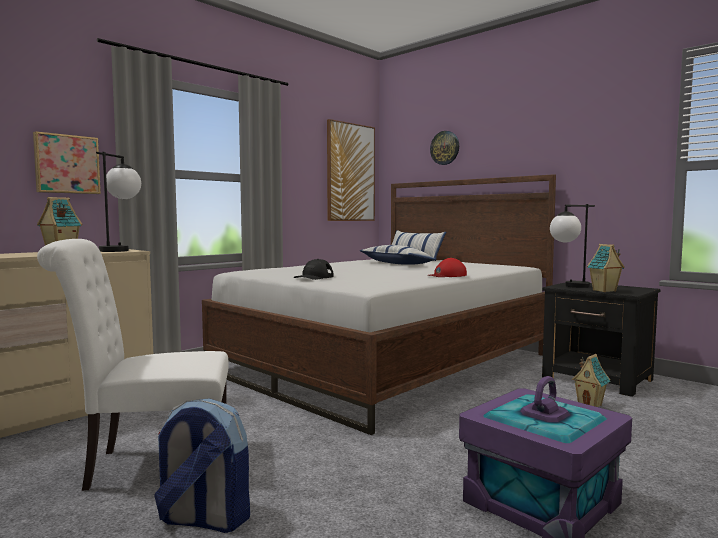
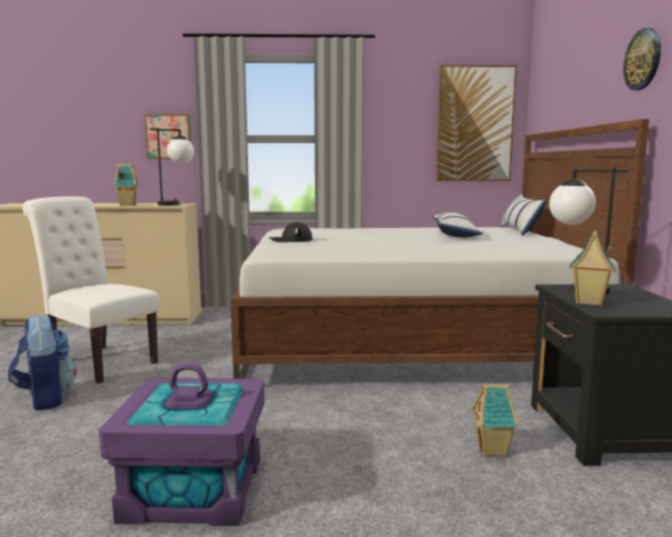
camera: 45 degrees right, 5 degrees up
(445, 148) = (569, 85): wall clock -> wall clock (643, 59)
(447, 275) = (407, 253): red cap -> none

